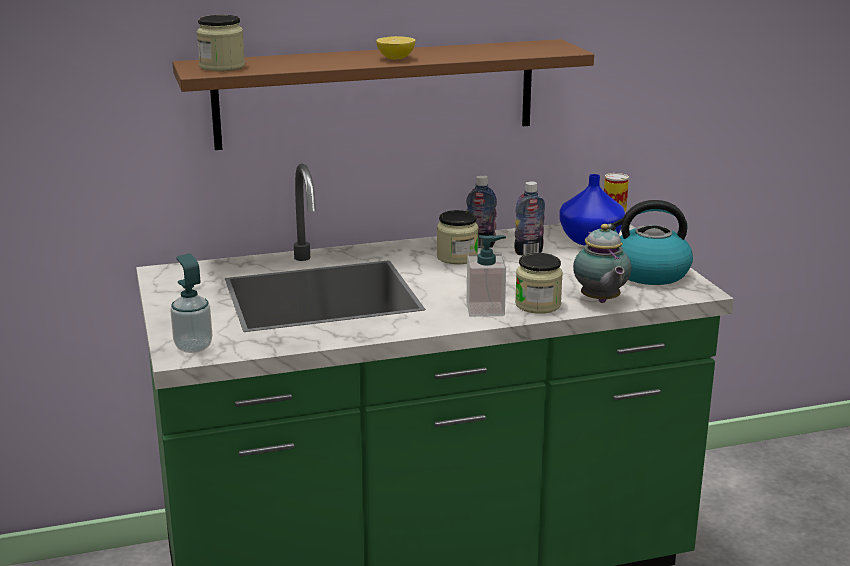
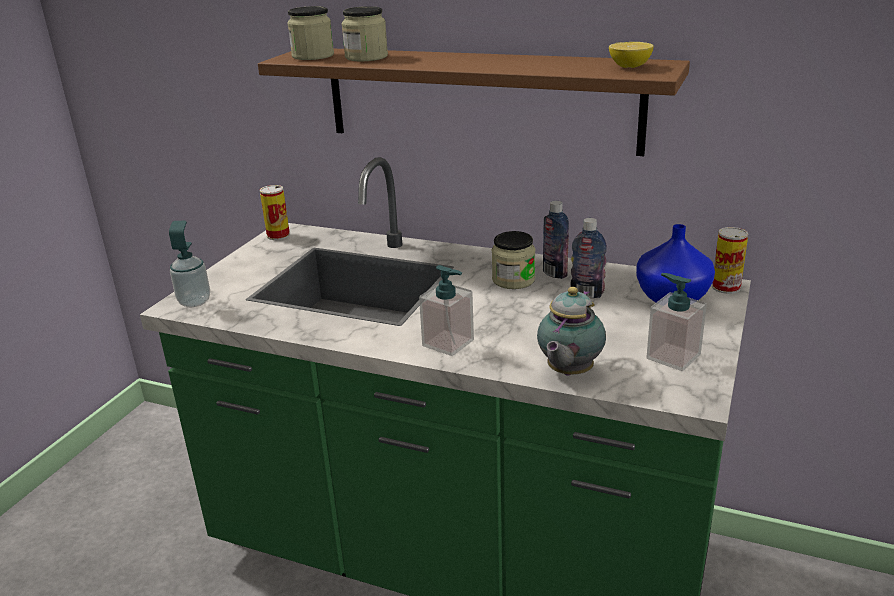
camera: 40 degrees right, 5 degrees up
(164, 277) = (278, 235): none -> can
(396, 58) = (463, 64): lemon -> lemon (629, 67)
(538, 305) = (501, 355): jar -> jar (366, 57)
(648, 273) = (673, 356): kettle -> soap dispenser

